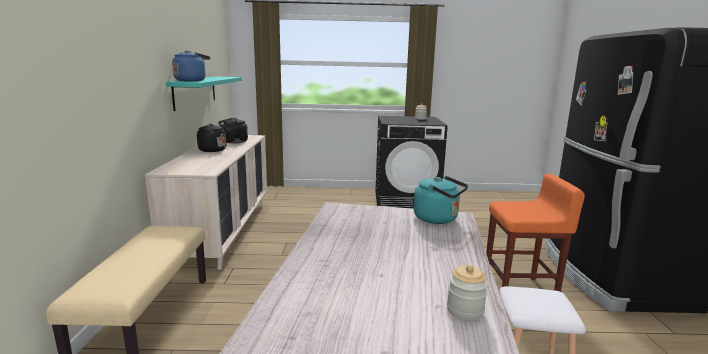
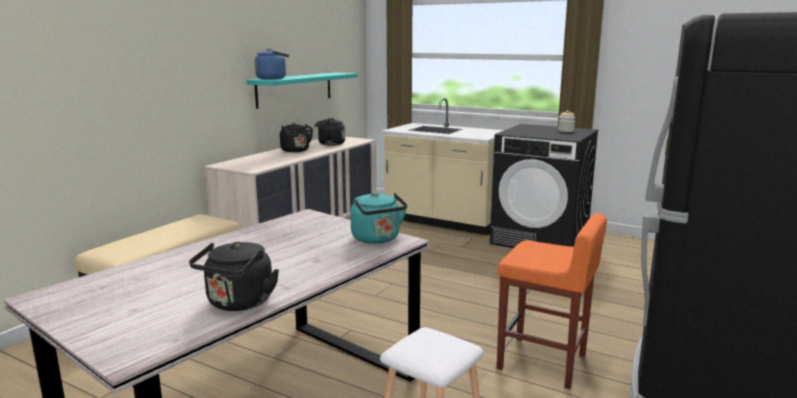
camera: 30 degrees right, 0 degrees up
(324, 198) = (444, 221): none -> beige counter
(465, 310) = (238, 303): jar -> black kettle

